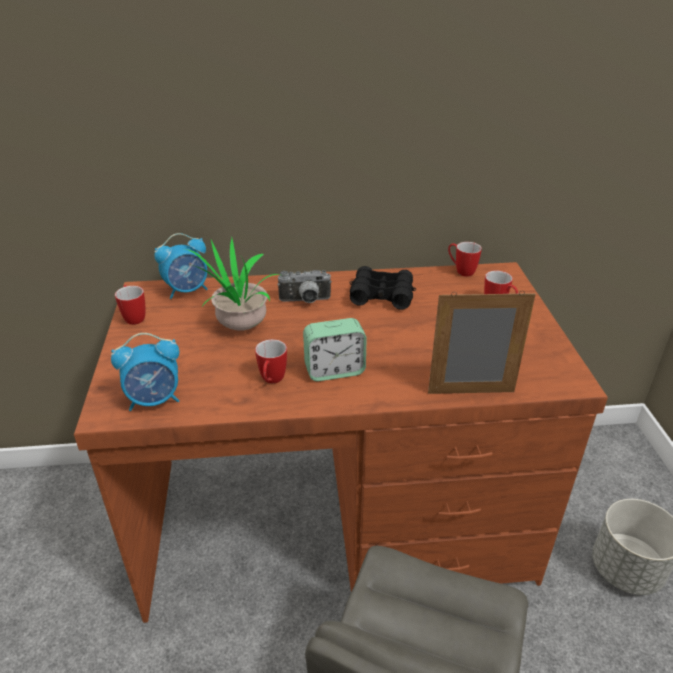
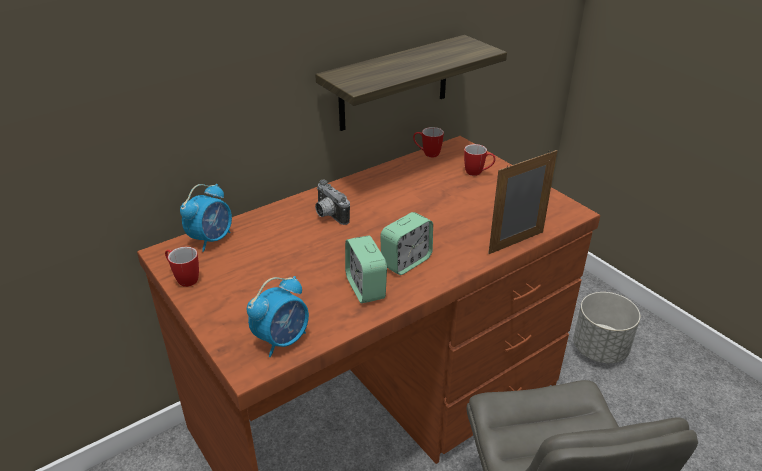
camera: 30 degrees left, 0 degrees up
(238, 327) = (292, 255): potted plant -> none
(271, 381) = (365, 288): mug -> alarm clock
(305, 301) = (328, 215): camera -> camera turned 90 degrees clockwise
(381, 295) = (385, 191): black binoculars -> none
(433, 182) = (394, 83): none -> shelf

